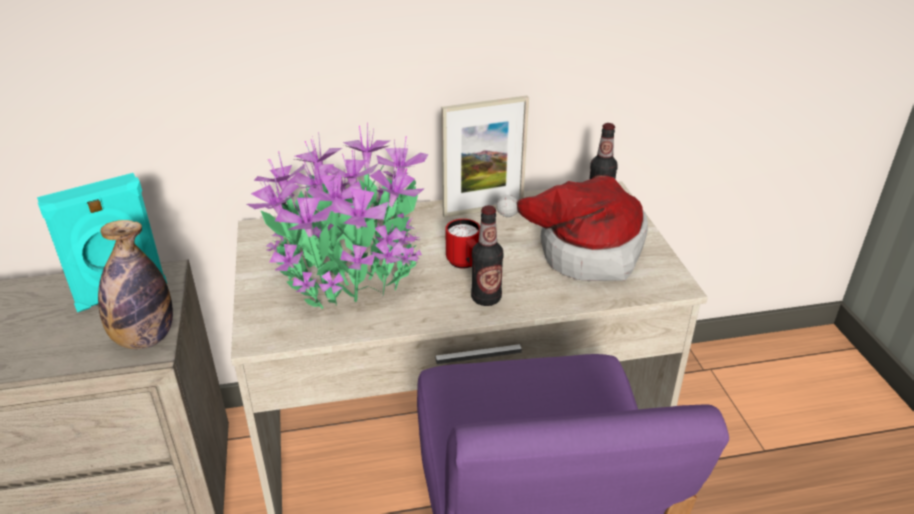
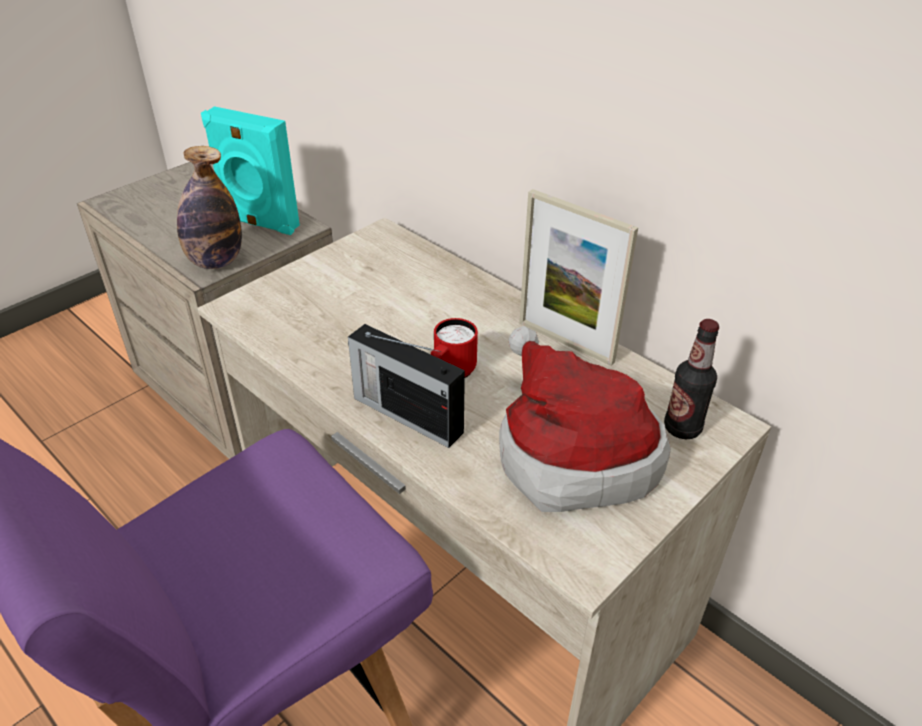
camera: 55 degrees right, 5 degrees up
(349, 265) = (377, 304): potted plant -> none
(486, 298) = (406, 414): bottle -> radio

